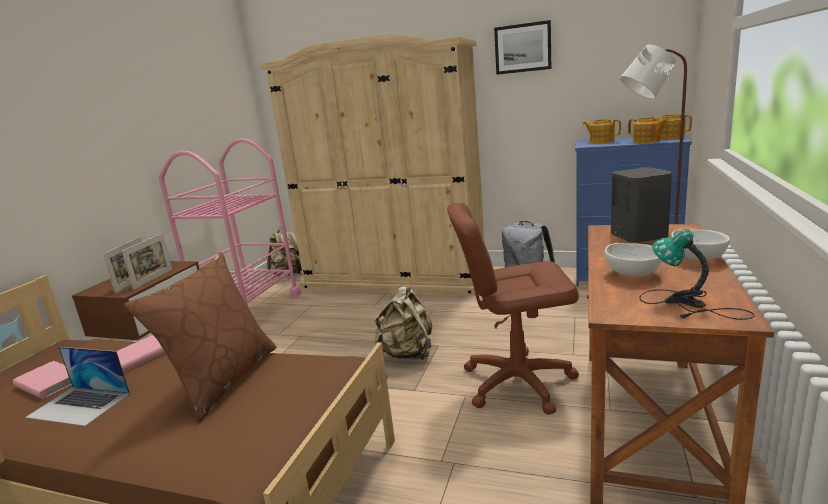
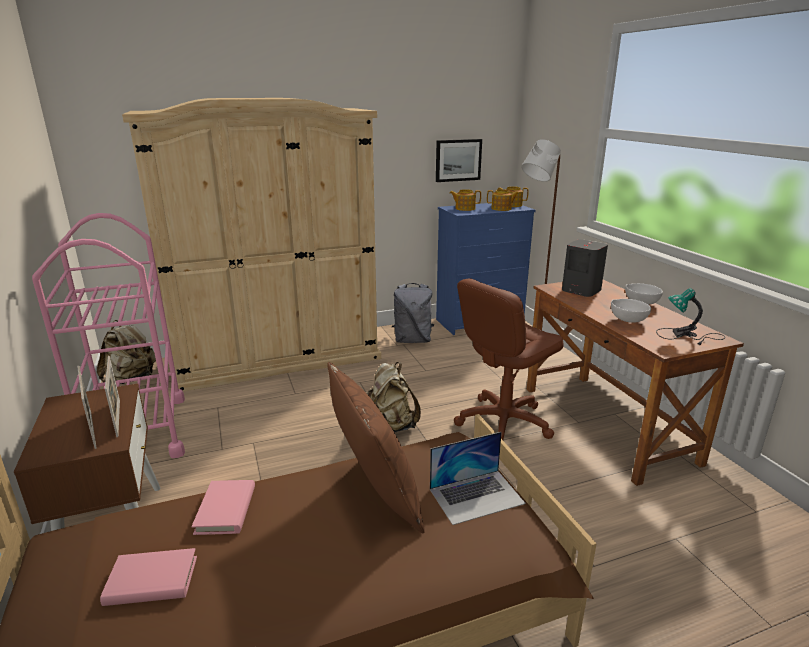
camera: 40 degrees left, 5 degrees up
(79, 405) = (254, 579): laptop -> laptop (476, 496)
(523, 48) = (394, 120): picture -> picture (458, 160)

